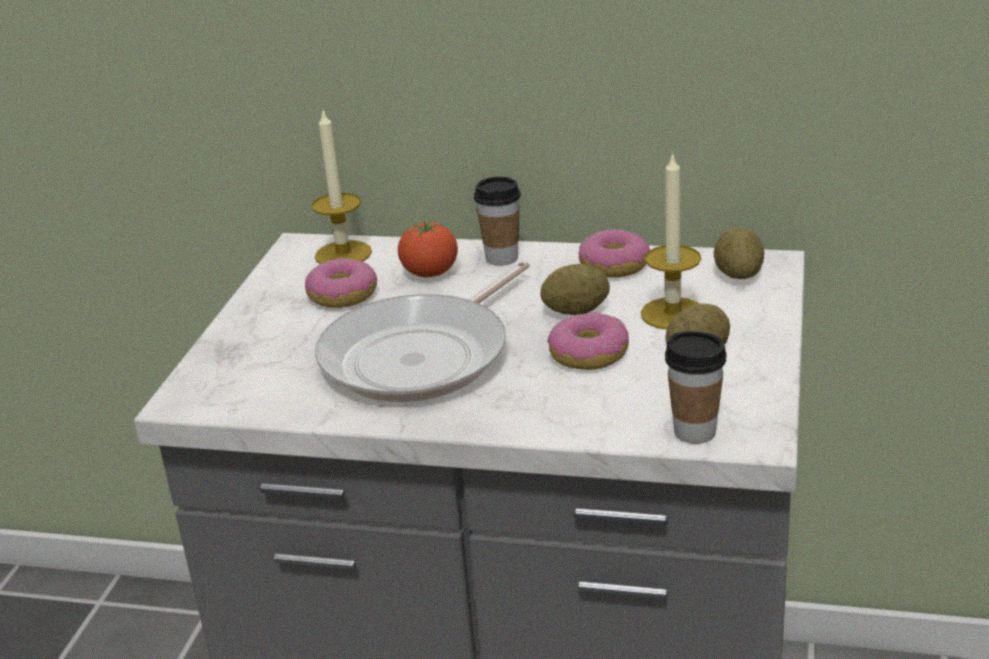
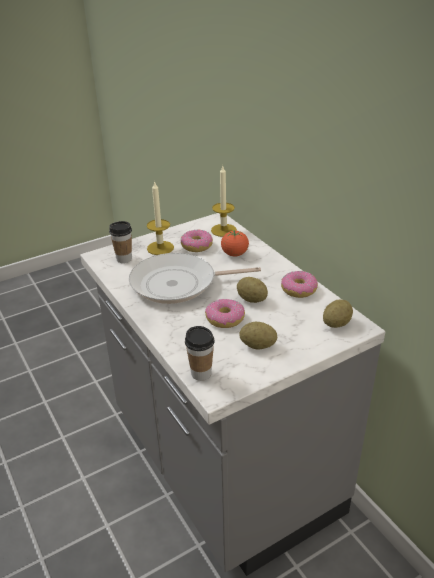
camera: 45 degrees right, 5 degrees up
(501, 258) = (267, 262): cup -> cup (124, 259)
(673, 313) = (281, 323): candle -> candle (160, 248)

